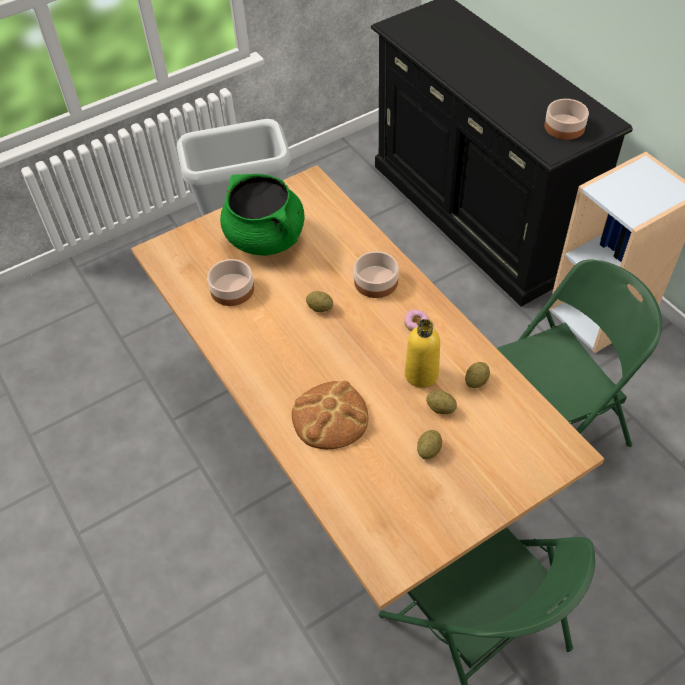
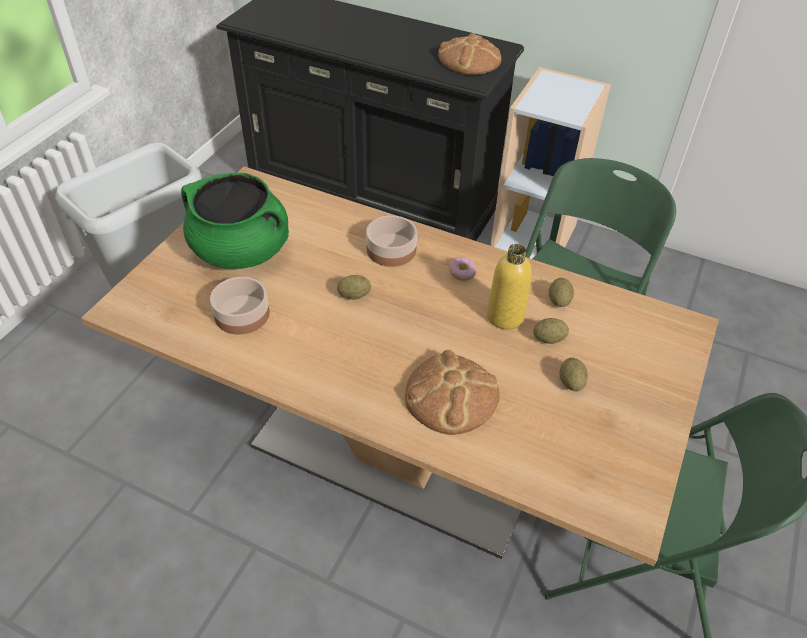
camera: 35 degrees left, 5 degrees down
(564, 126) = (469, 59): bowl -> bread

